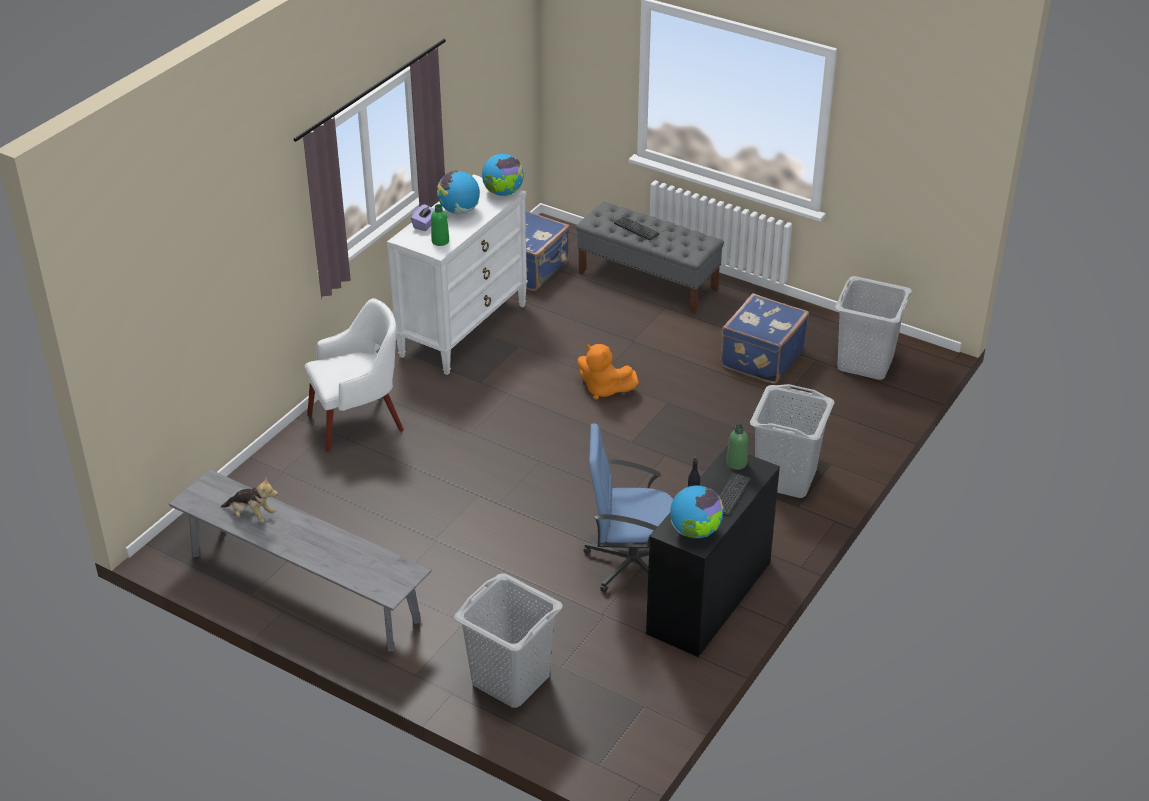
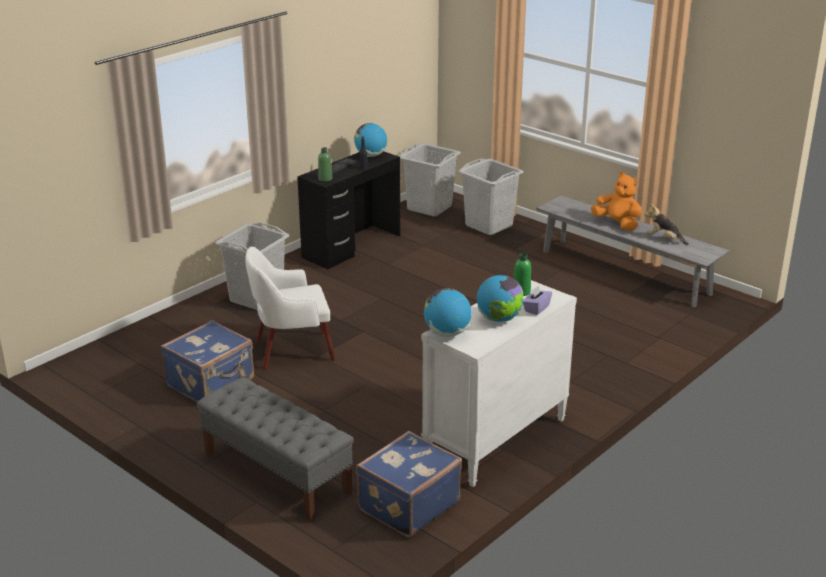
camera: 170 degrees left, 10 degrees down
(359, 422) = (598, 366): white armchair -> white armchair (291, 350)
(604, 389) = (371, 371): orange plush toy -> orange plush toy (617, 224)
(630, 563) = (396, 265): blue office chair -> none
(636, 229) = (287, 417): keyboard -> none
(865, 362) = (120, 370): grey laundry basket -> grey laundry basket (429, 208)

